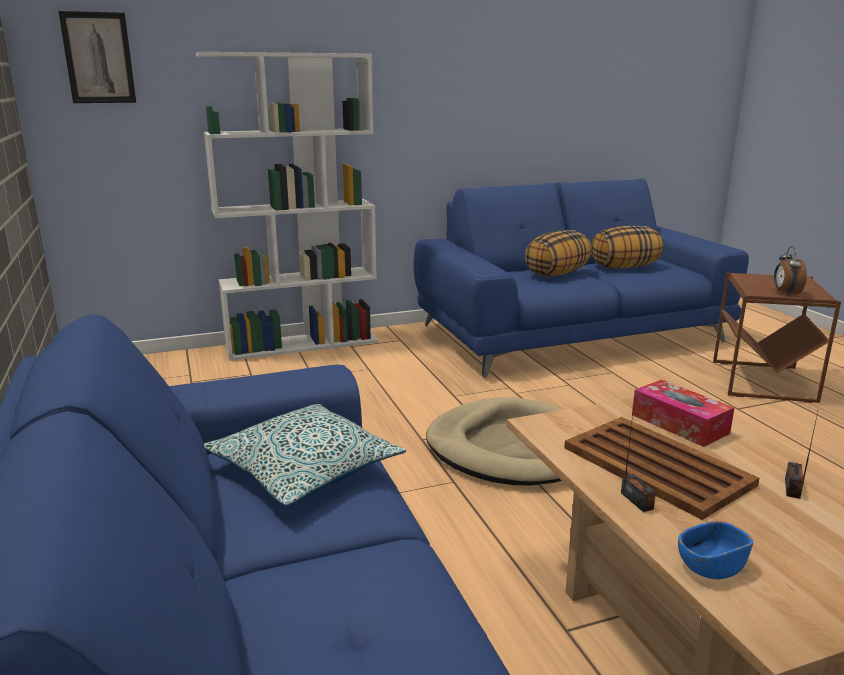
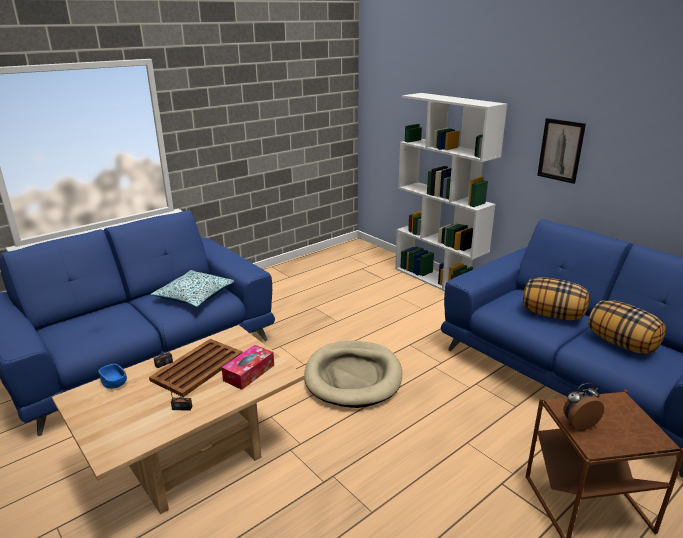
camera: 70 degrees right, 5 degrees up
(98, 58) = (386, 90): picture -> picture (560, 150)

